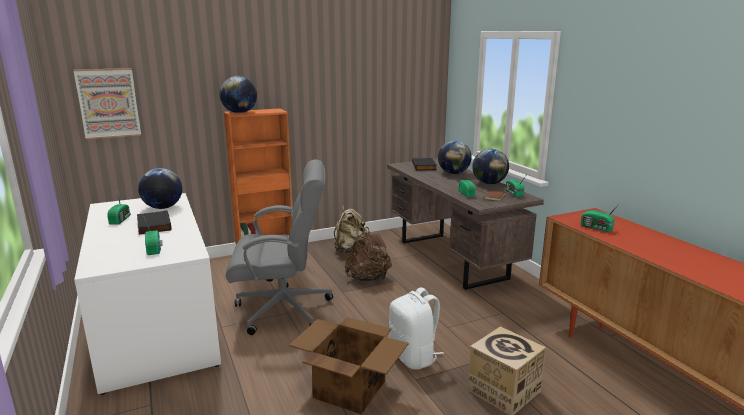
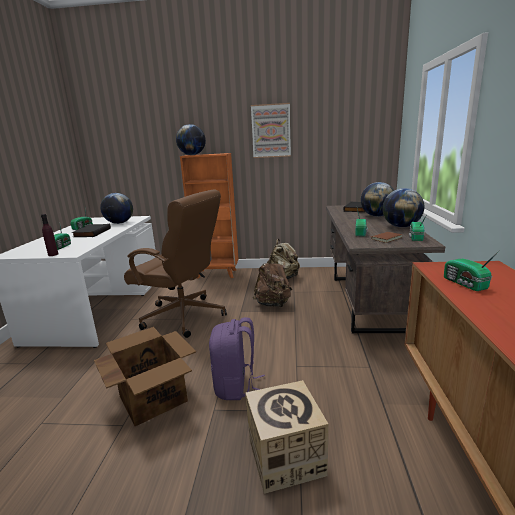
camera: 30 degrees right, 0 degrees up
(108, 103) = (110, 148): picture -> picture (271, 131)
(167, 259) = (53, 254): none -> purple bottle
(283, 309) = (183, 315): grey office chair -> brown office chair
(414, 357) = (236, 386): white backpack -> purple backpack

